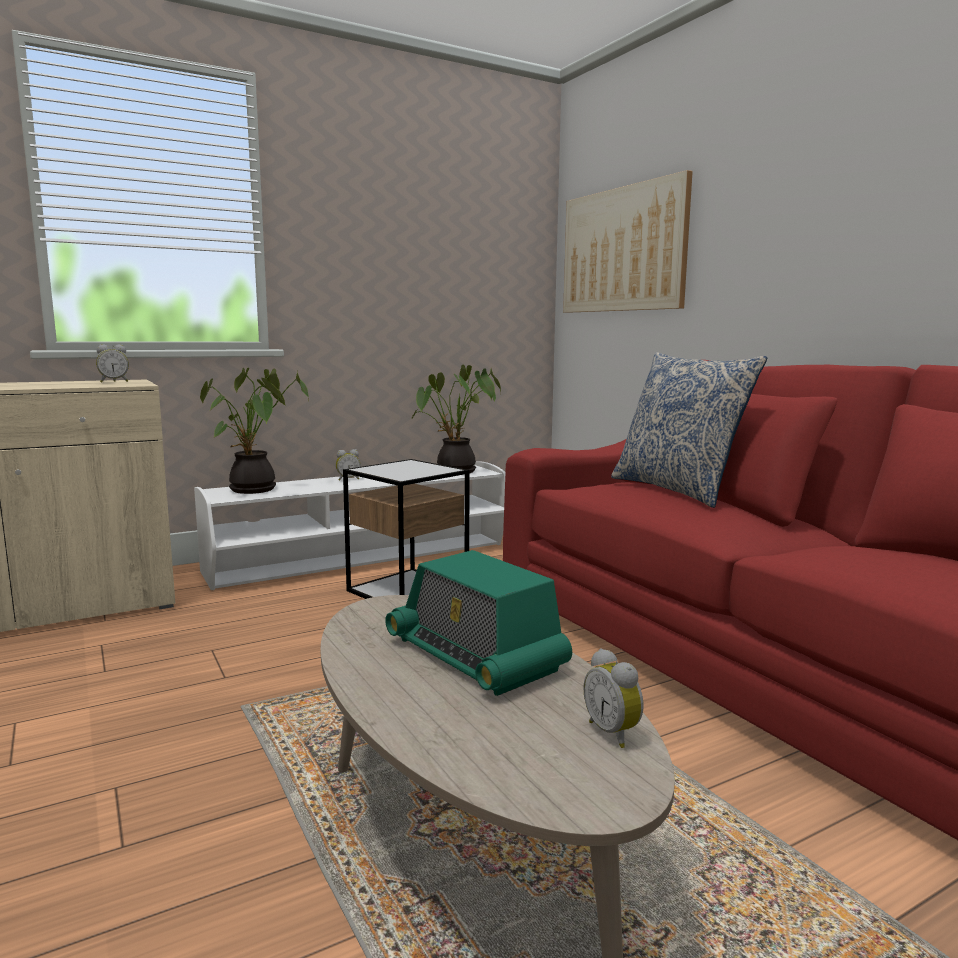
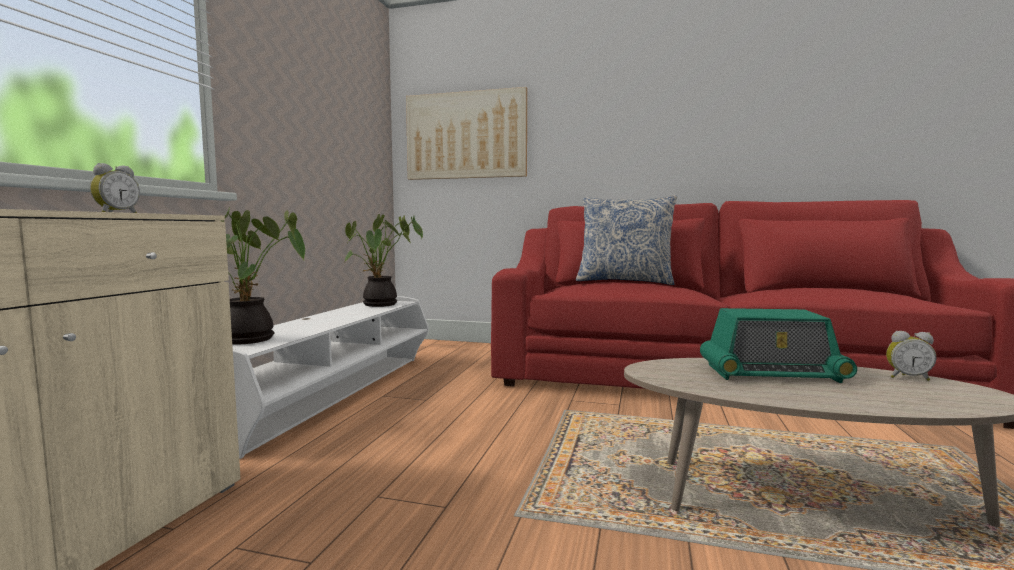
camera: 45 degrees left, 5 degrees down
(348, 479) = (312, 320): alarm clock -> none
(407, 591) = (425, 403): side table -> none

